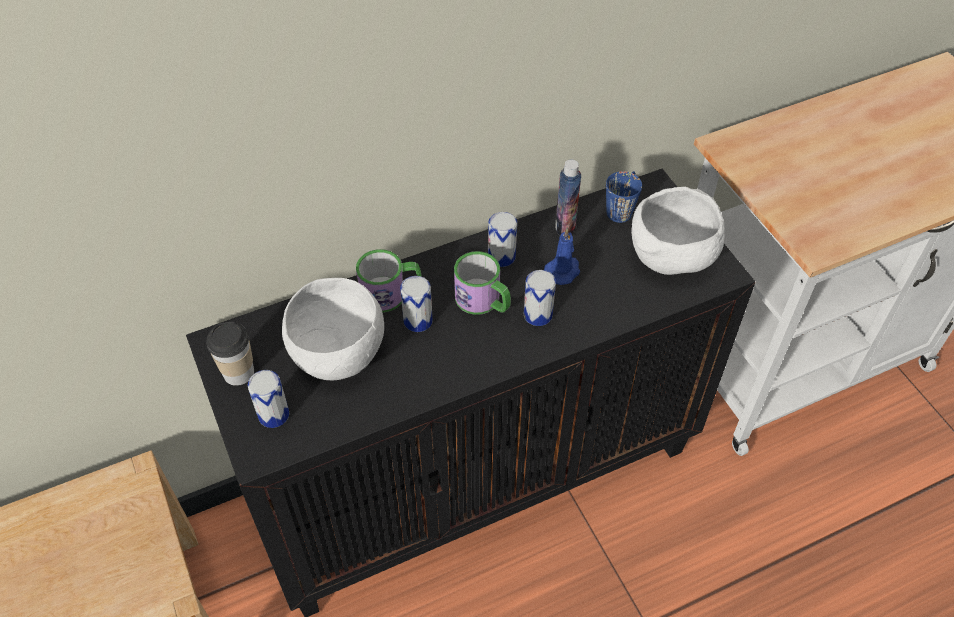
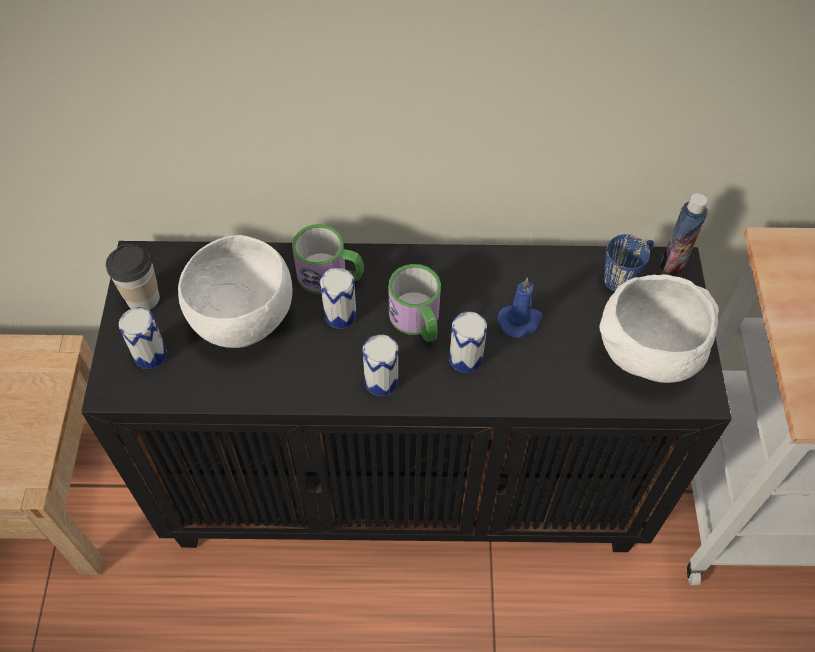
camera: 25 degrees right, 5 degrees up
(501, 256) = (464, 280): can -> can (381, 381)
(565, 226) = (551, 272): bottle -> bottle (673, 263)

